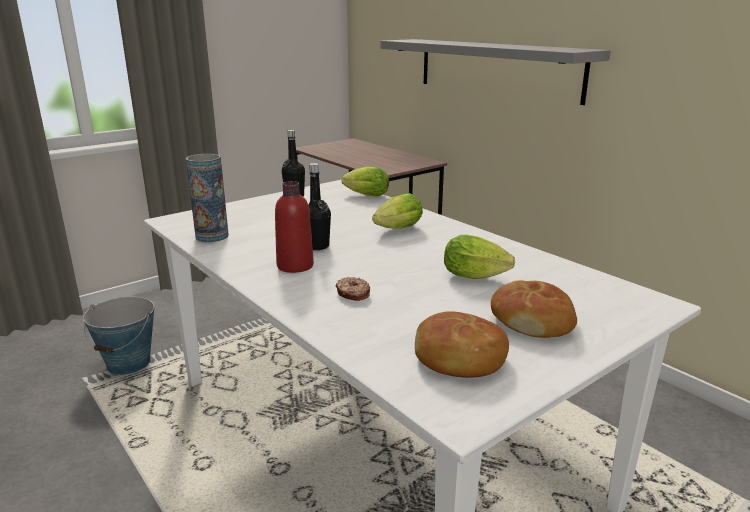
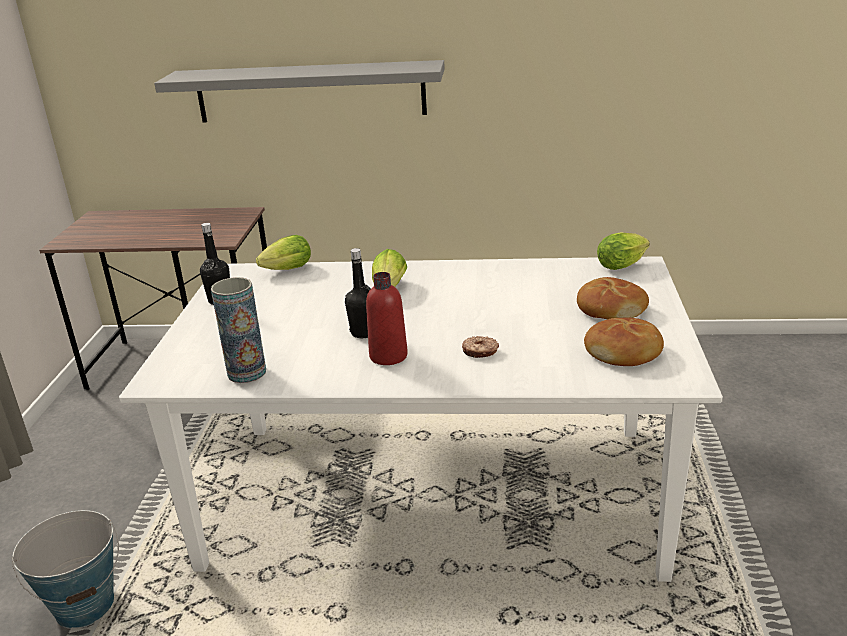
camera: 45 degrees left, 5 degrees up
(478, 277) = (525, 297): lettuce -> lettuce (623, 265)

